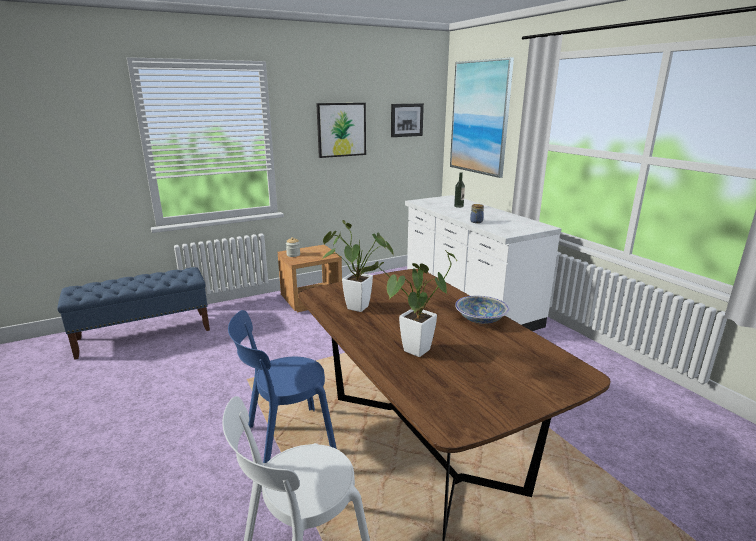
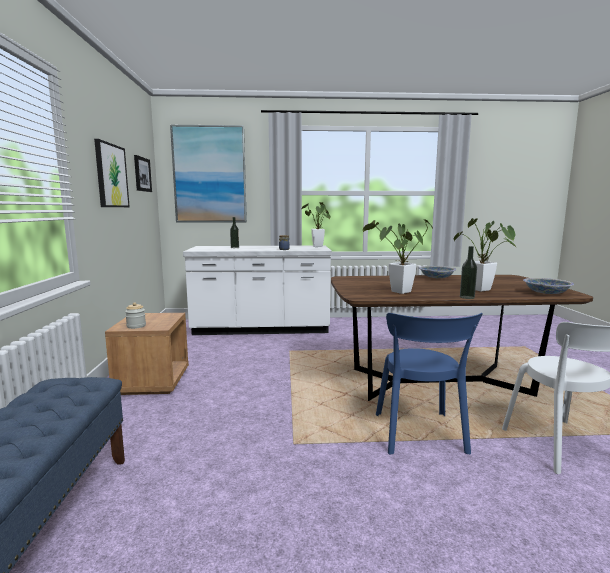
camera: 65 degrees left, 10 degrees down
(356, 343) = (467, 297): none -> bottle
(440, 402) = (546, 293): none -> bowl
(532, 228) = (318, 247): none -> potted plant

